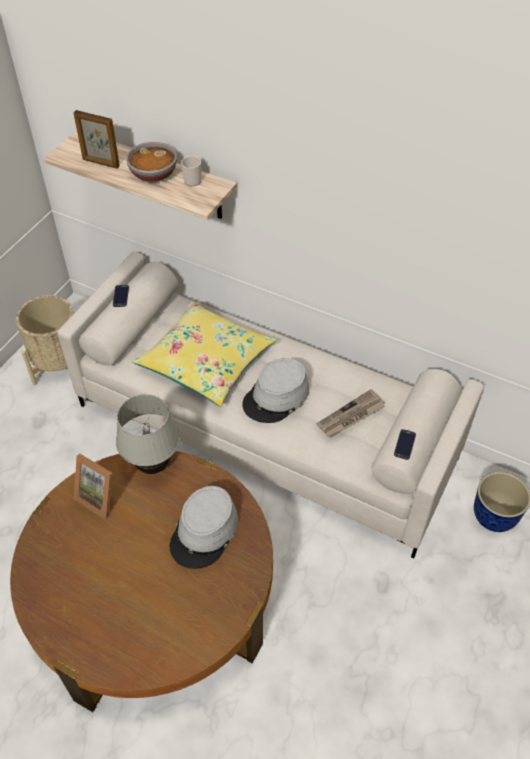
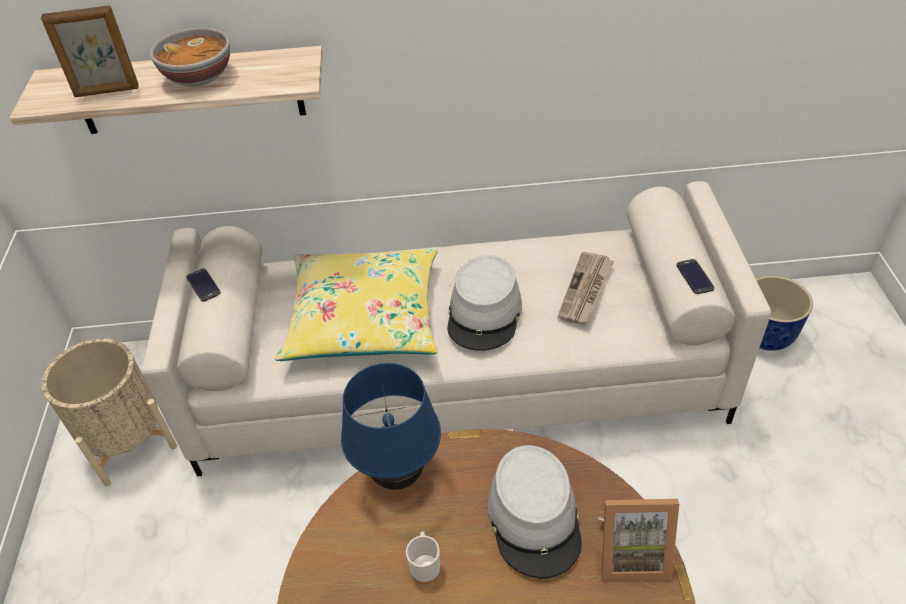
camera: 30 degrees left, 5 degrees down
(101, 497) = (359, 557): picture frame -> picture frame (631, 554)
(153, 466) = (399, 476): white table lamp -> blue table lamp
(193, 179) = (261, 62): mug -> mug (425, 565)

